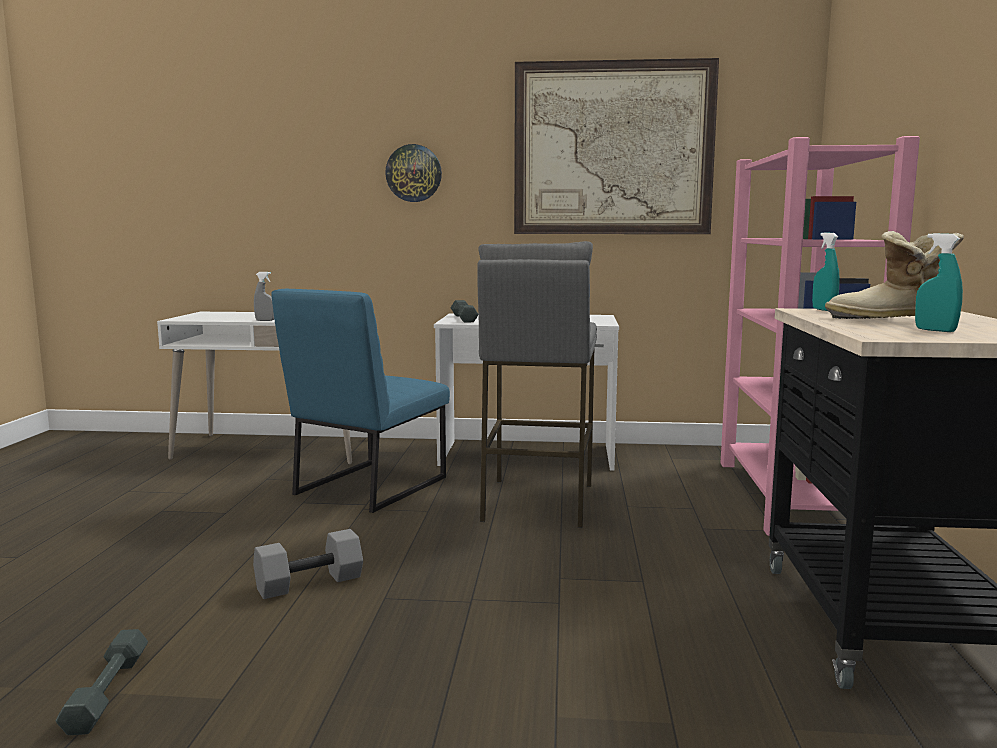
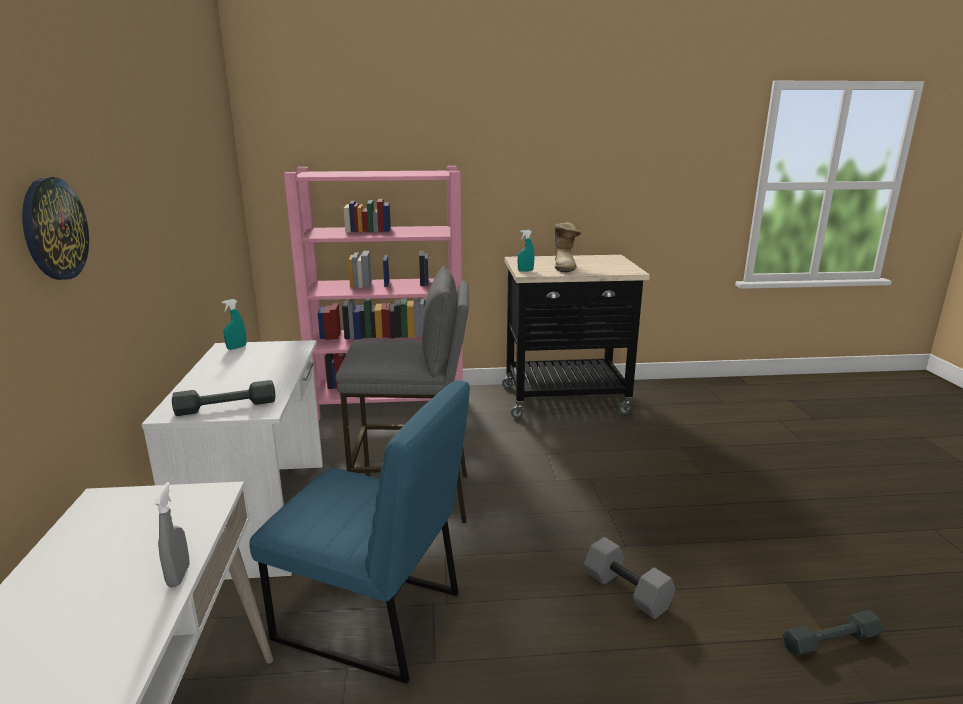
camera: 100 degrees left, 10 degrees up
(613, 149) = (175, 163): picture -> none
(935, 330) = (603, 265): turquoise spray bottle -> turquoise spray bottle (236, 348)

